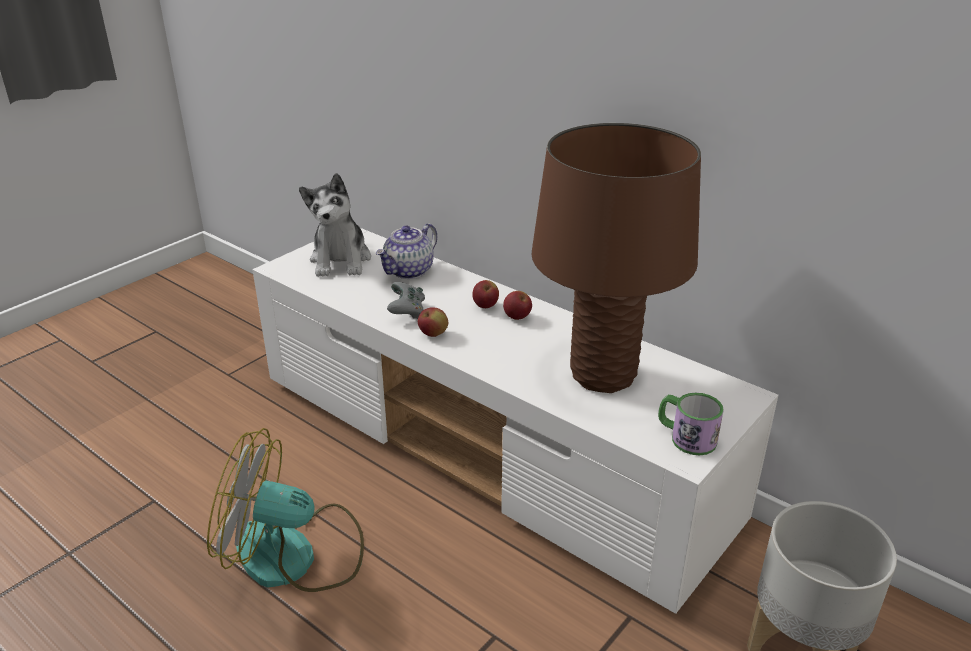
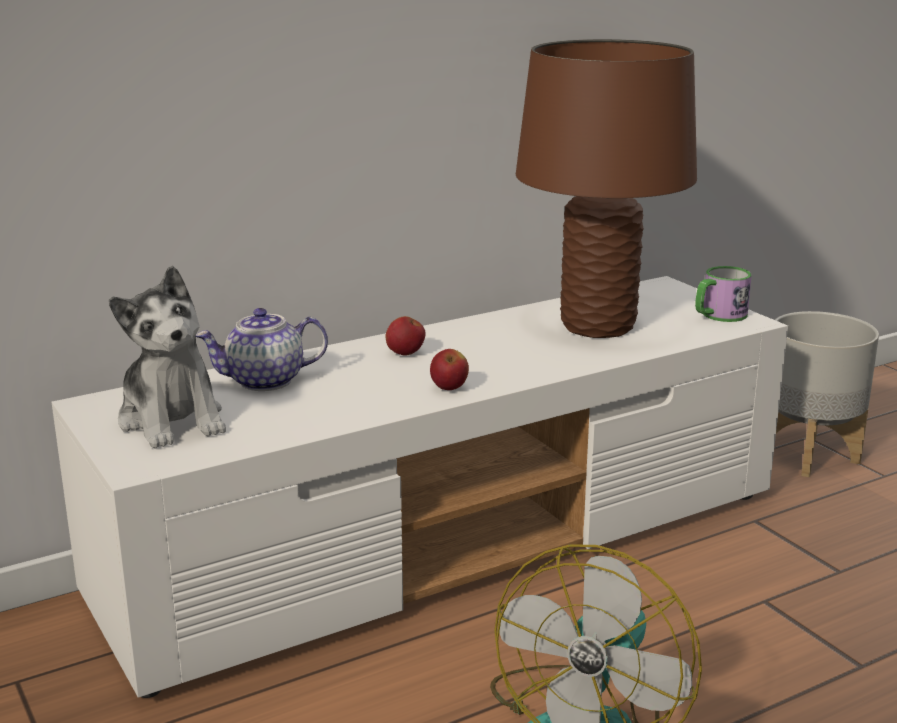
camera: 70 degrees left, 10 degrees down
(341, 260) = (172, 420): plush toy -> plush toy turned 45 degrees clockwise
(407, 311) = (377, 395): grey game controller -> none
(409, 271) = (264, 381): teapot -> teapot turned 105 degrees clockwise
(517, 317) = (447, 342): apple -> none

